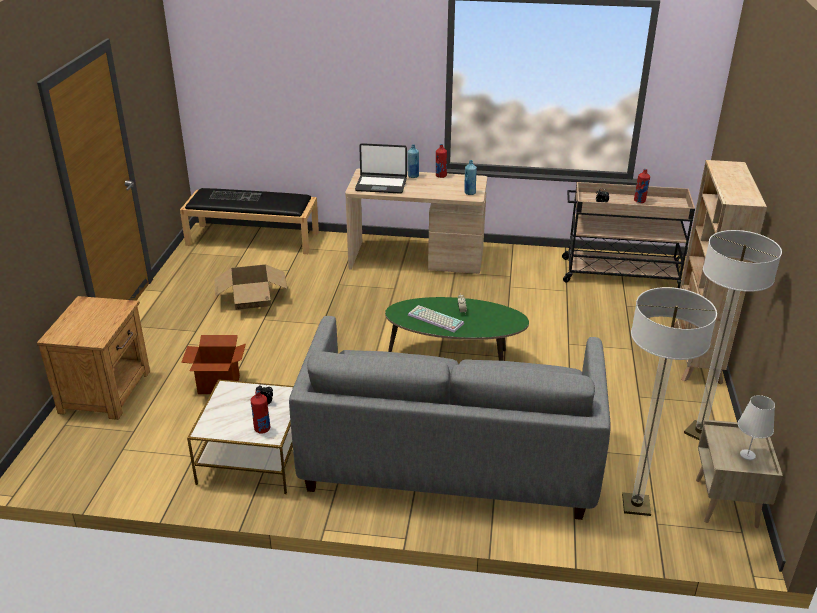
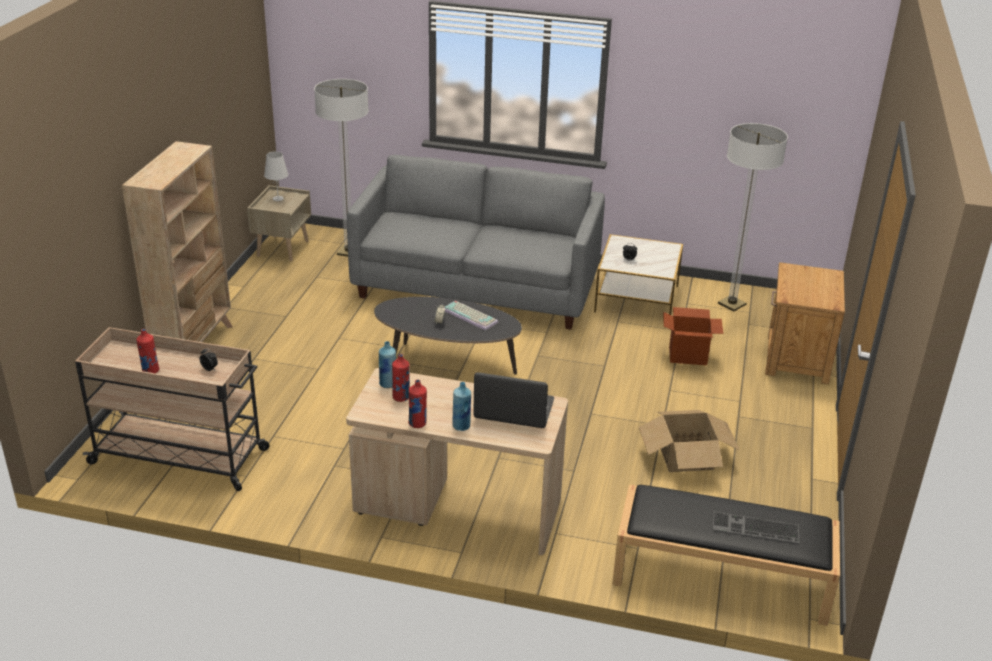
camera: 175 degrees left, 0 degrees up
(262, 429) = (627, 244): red bottle -> red bottle (401, 397)
(454, 358) = (447, 363): green coffee table -> black coffee table
(699, 433) = (258, 287): floor lamp -> floor lamp (731, 304)

